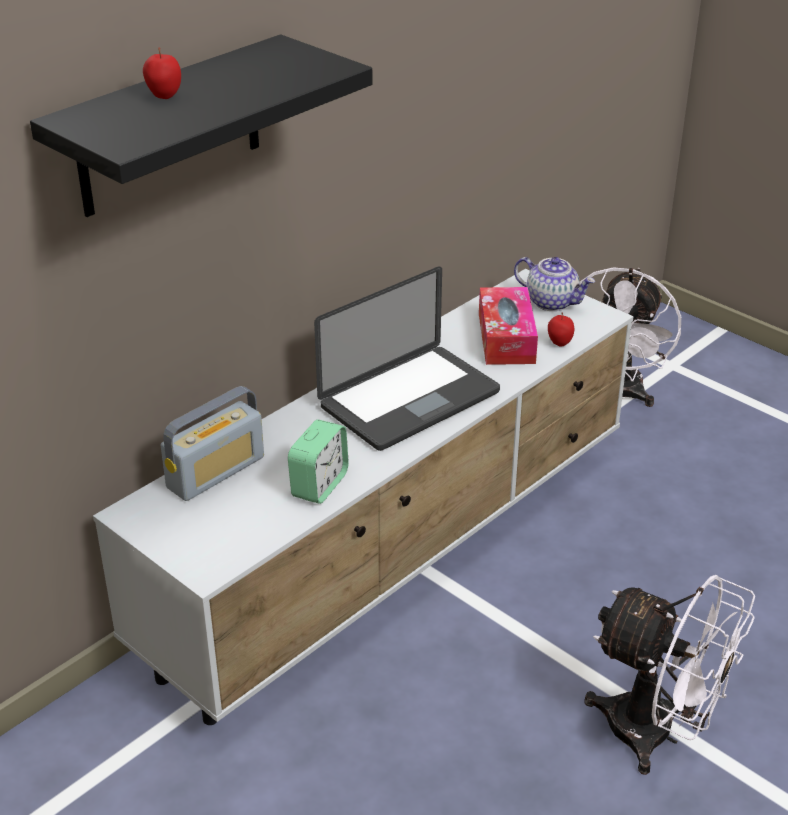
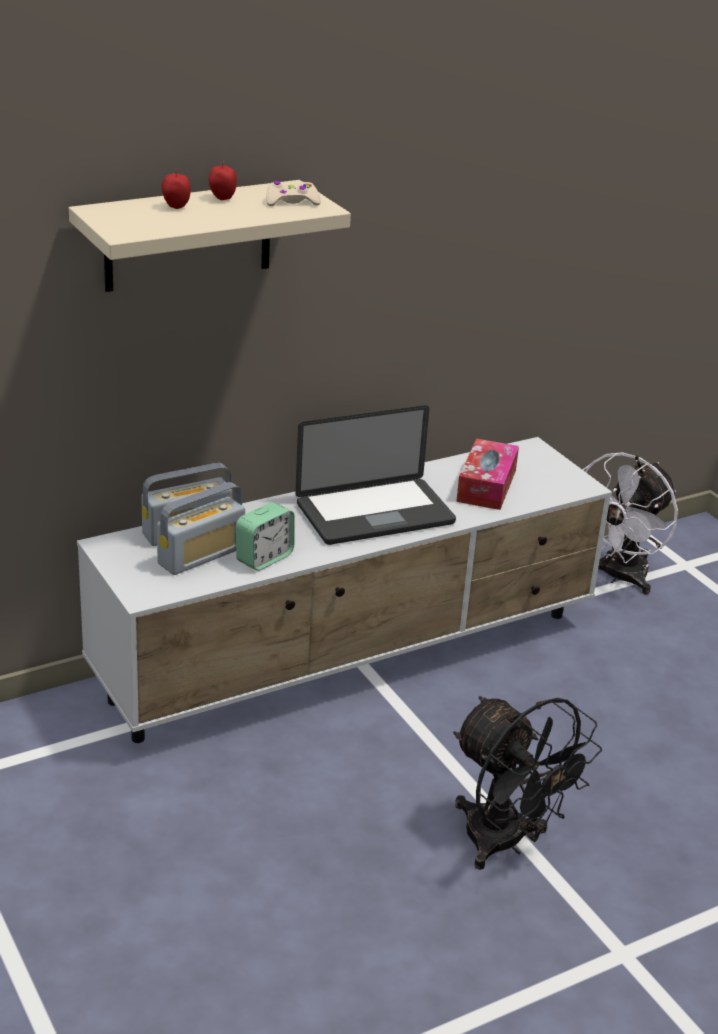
camera: 15 degrees right, 5 degrees down
(169, 128) = (188, 236): black shelf -> beige shelf
(248, 500) = (201, 556): none -> radio
(295, 65) = (291, 202): none -> beige game controller
(552, 302) = (545, 466): teapot -> none
(559, 344) = (531, 499): apple -> apple (222, 198)
(657, 734) = (506, 843): white fan -> black fan

